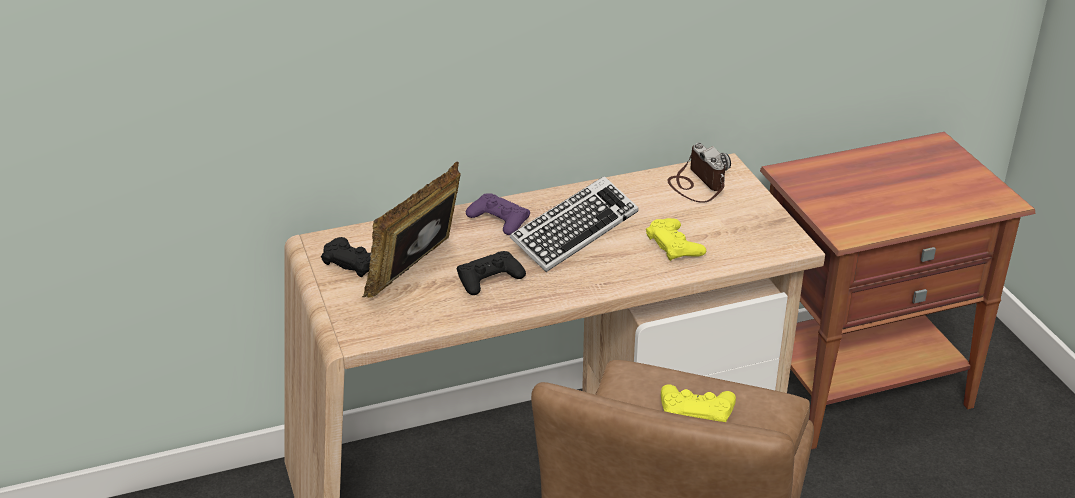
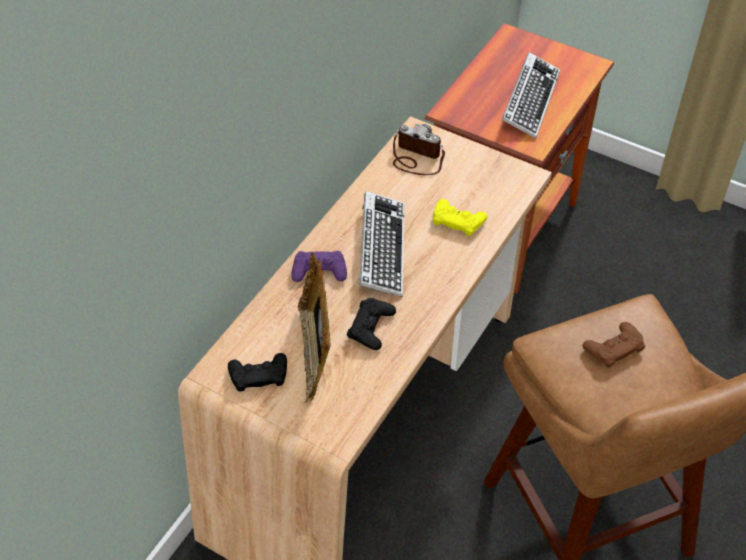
camera: 40 degrees left, 15 degrees up
(696, 410) = (614, 348): yellow game controller -> brown game controller
(889, 200) = (530, 100): none -> keyboard

